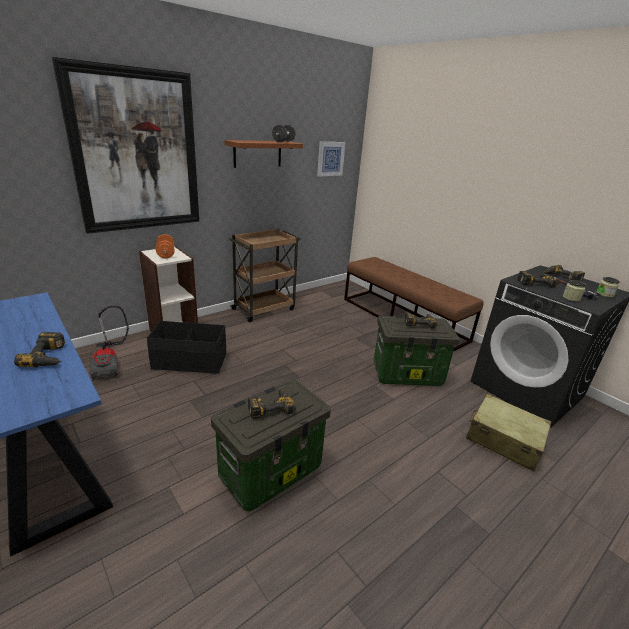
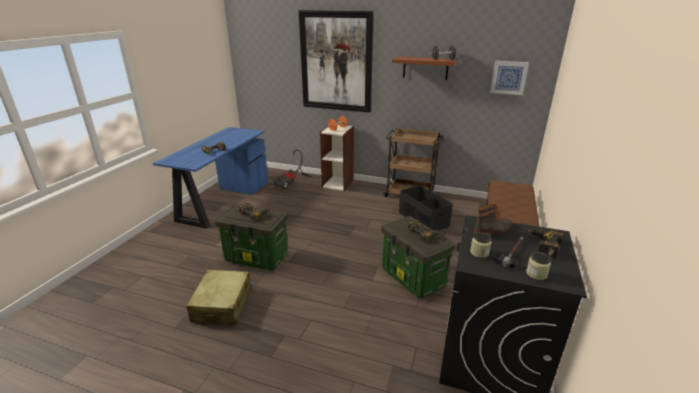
camera: 60 degrees right, 0 degrees up
(190, 362) = (318, 199): black storage box -> black storage box (423, 219)
(504, 440) = (383, 350): beige suitcase -> beige suitcase (222, 304)
(534, 282) = (492, 231): power drill -> boot

